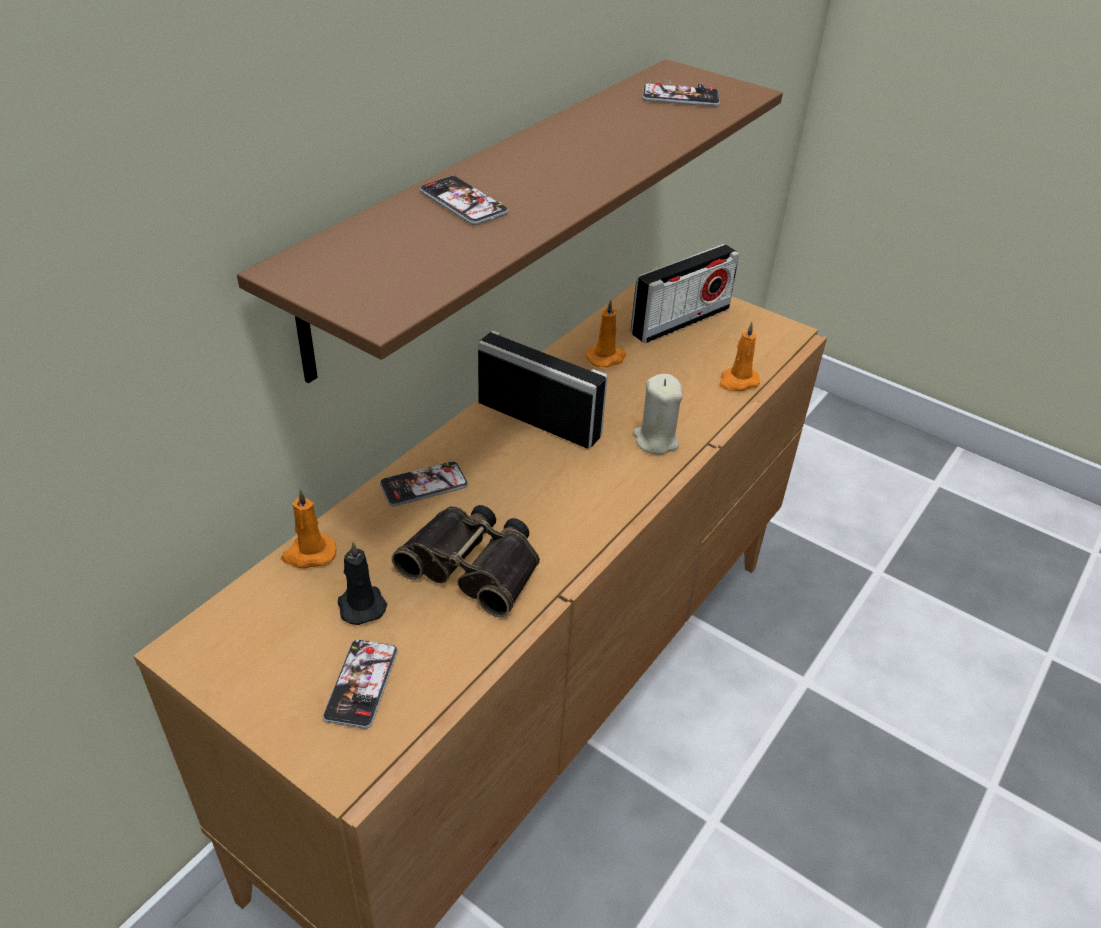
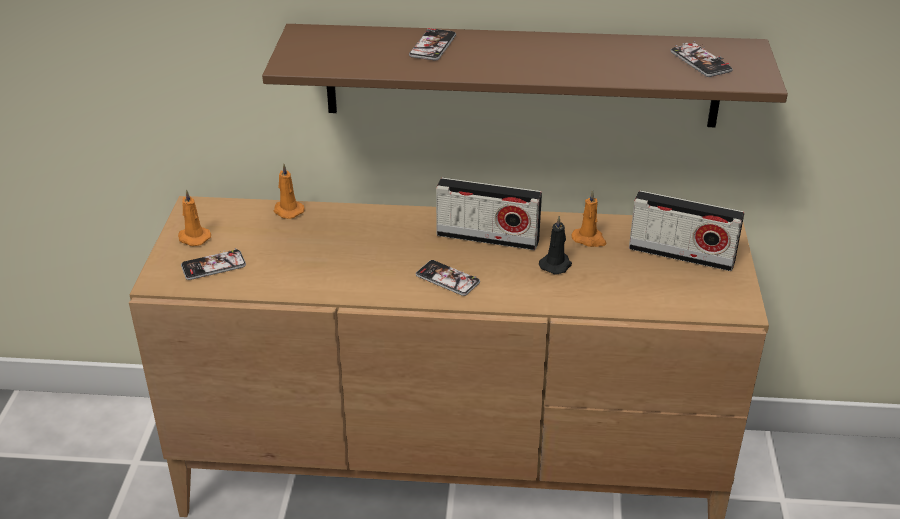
camera: 60 degrees right, 5 degrees down
(361, 604) = (267, 242): black candle -> black candle (556, 264)
(424, 485) = (379, 222): phone -> phone (447, 279)
(475, 565) = (331, 266): binoculars -> none
(539, 419) = (487, 238): radio -> radio turned 105 degrees clockwise
(655, 440) = (521, 291): beige candle -> none
(737, 381) = (637, 306): orange candle -> orange candle (193, 238)

